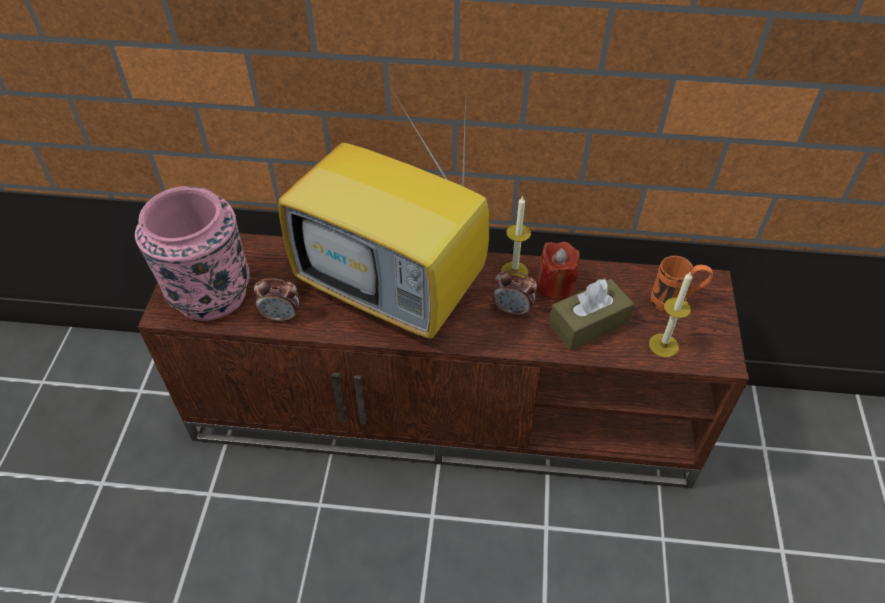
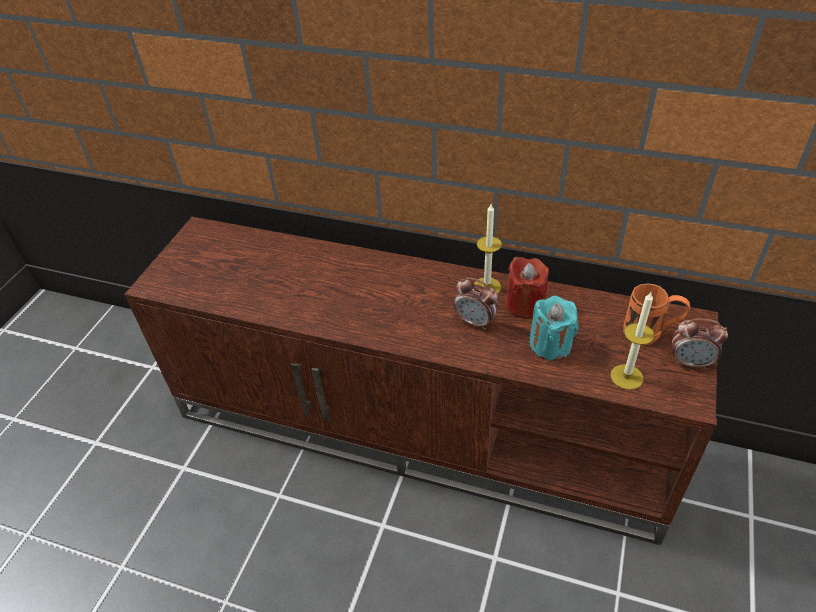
camera: 15 degrees right, 5 degrees down
(209, 293) = (195, 273): pink vase -> none
(281, 316) = (252, 301): alarm clock -> alarm clock (690, 362)
(395, 291) = (365, 290): television -> none
(588, 324) = (550, 345): brown tissue box -> turquoise candle

